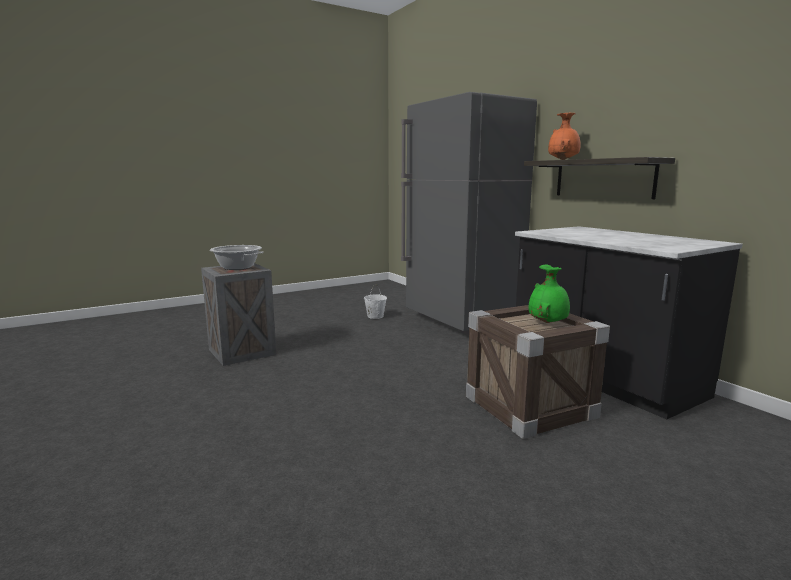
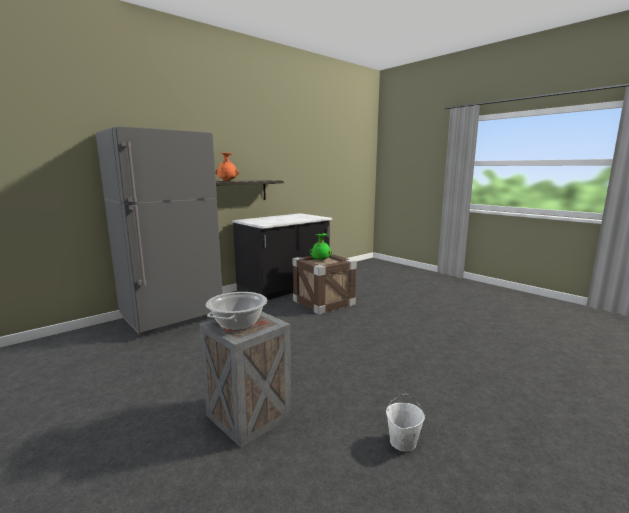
camera: 100 degrees left, 0 degrees up
(375, 316) = (137, 355): white bucket -> white bucket (403, 442)

